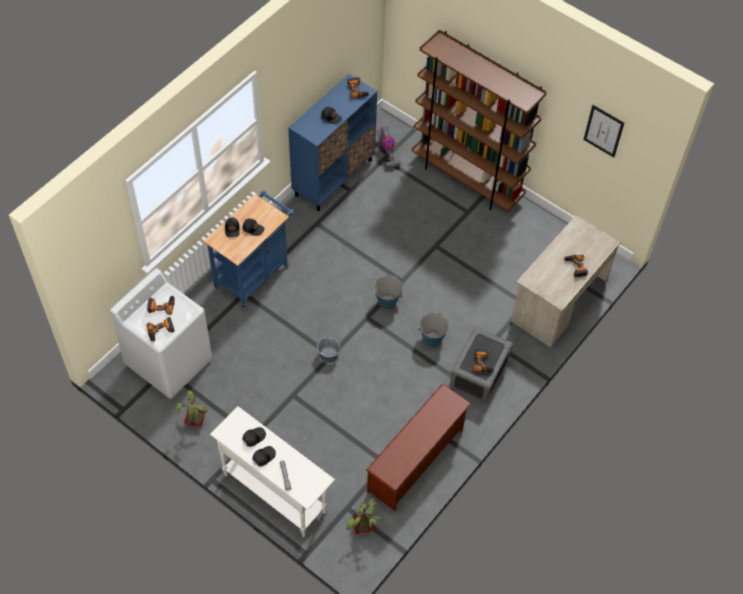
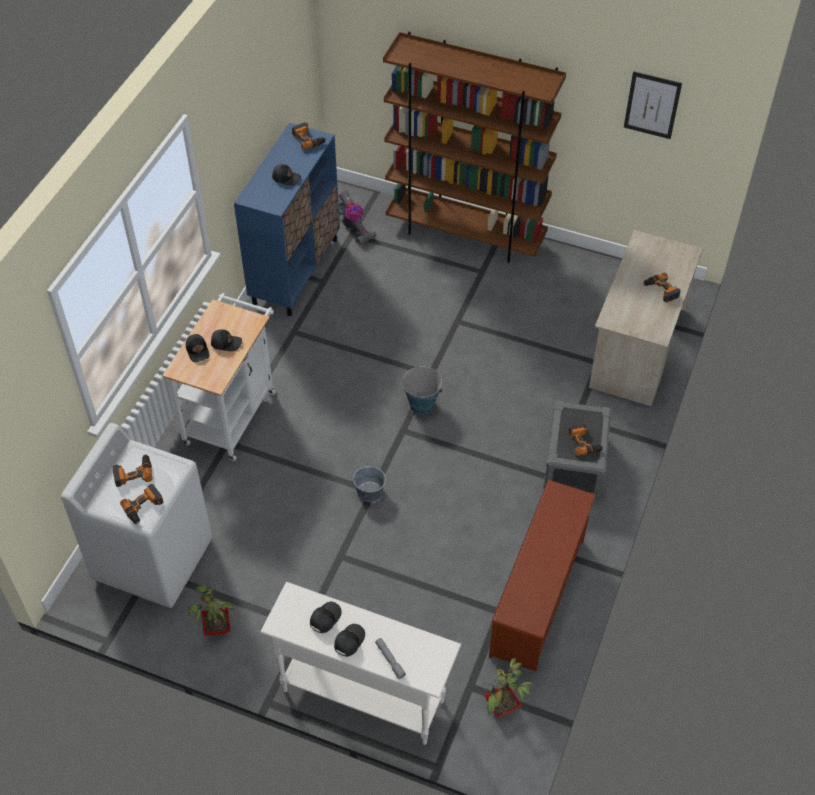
camera: 15 degrees left, 5 degrees down
(254, 272) = (232, 412): blue cart -> white cart
(432, 339) = (498, 436): bucket -> none

